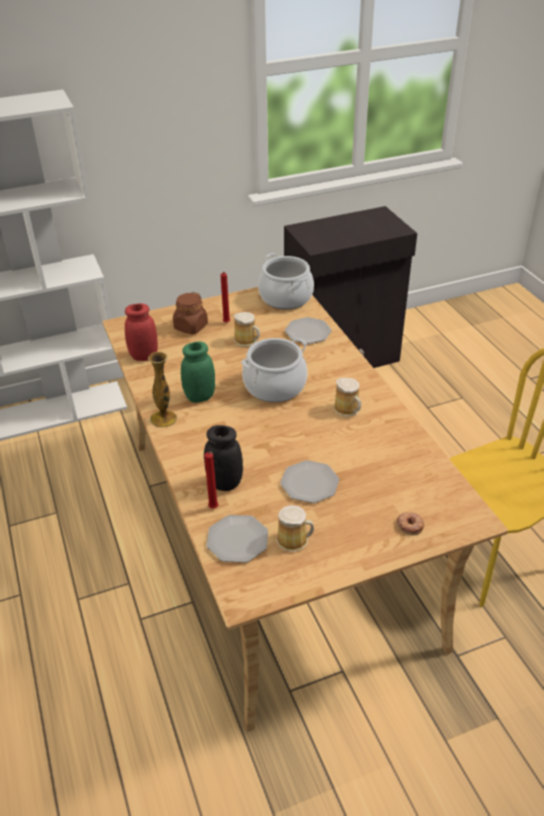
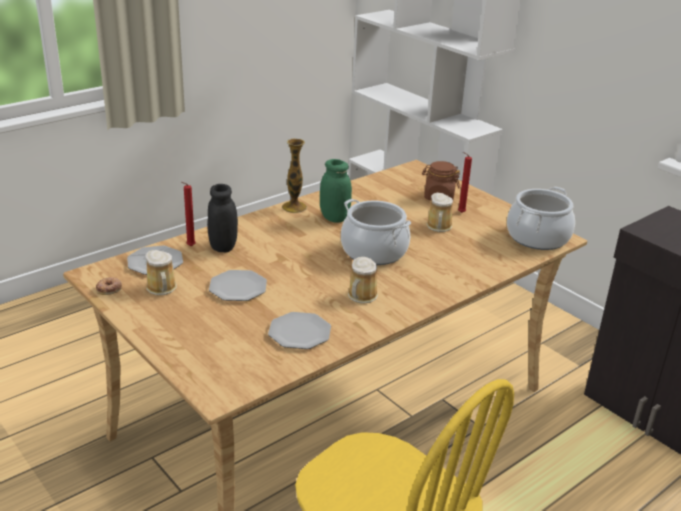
camera: 70 degrees right, 10 degrees down
(144, 356) = (376, 184): red jar -> none
(308, 332) = (482, 258): plate -> plate (299, 333)
(410, 525) = (197, 351): donut -> donut (109, 289)

